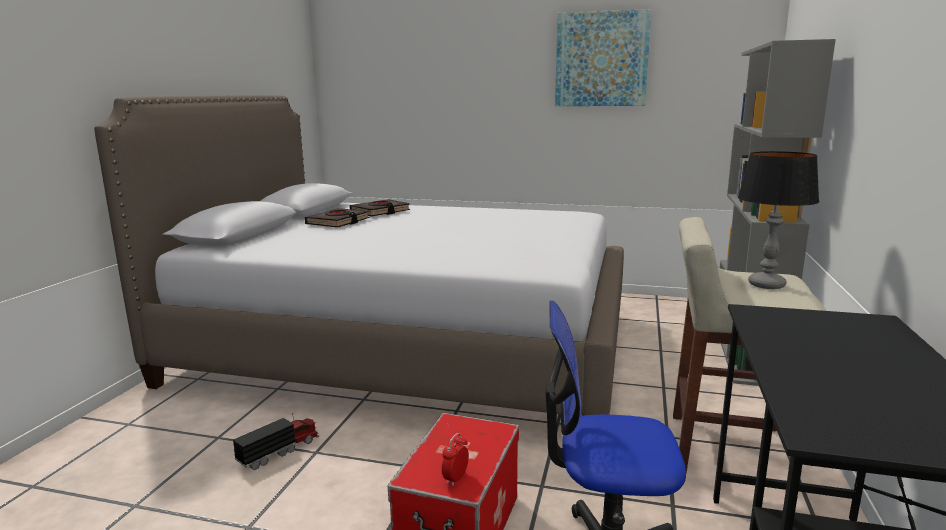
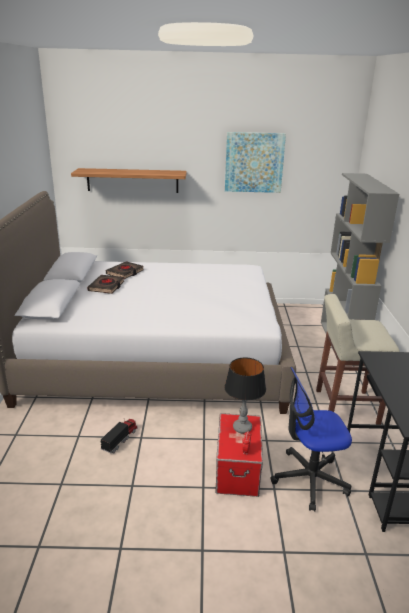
camera: 15 degrees left, 10 degrees up
(420, 95) = (132, 180): none -> shelf
(766, 285) = (368, 330): table lamp -> table lamp (242, 428)

